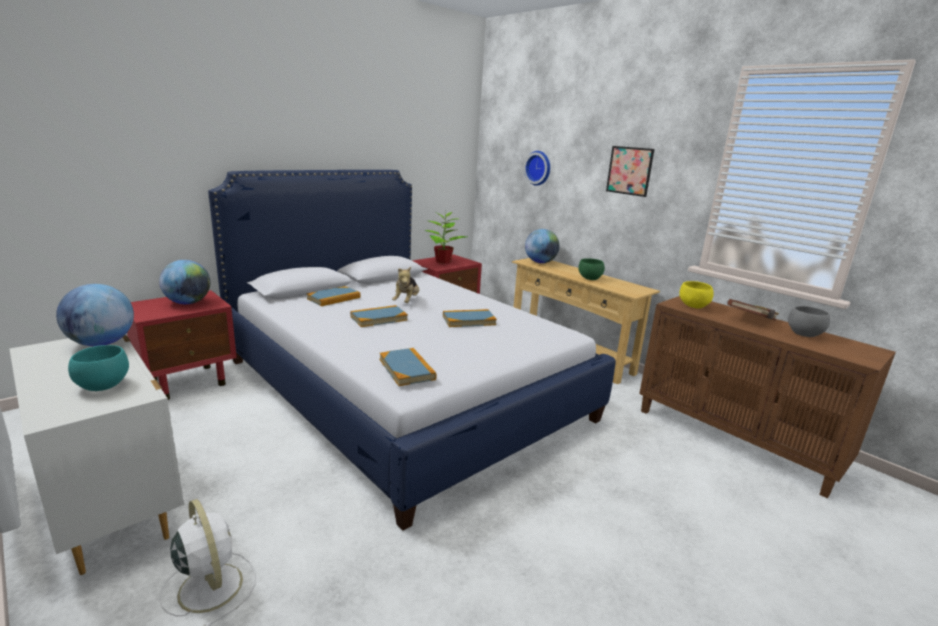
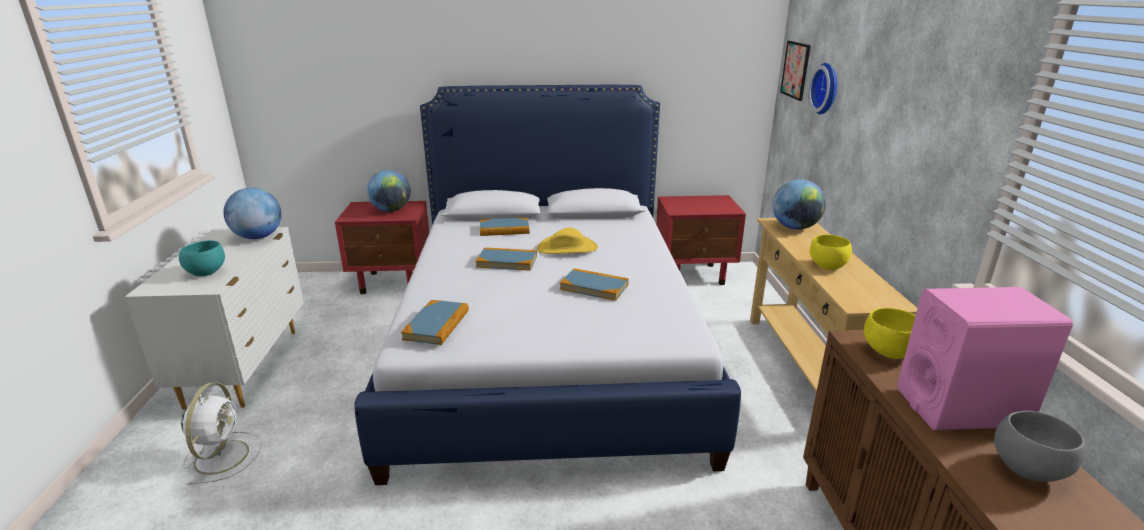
camera: 40 degrees right, 5 degrees up
(406, 301) = (567, 248): plush toy -> yellow hat
(442, 261) = (696, 203): potted plant -> none
(590, 279) = (827, 267): green bowl -> yellow bowl
(629, 171) = (915, 105): picture -> picture (795, 70)
(751, 320) = (961, 407): brown book -> pink speaker

